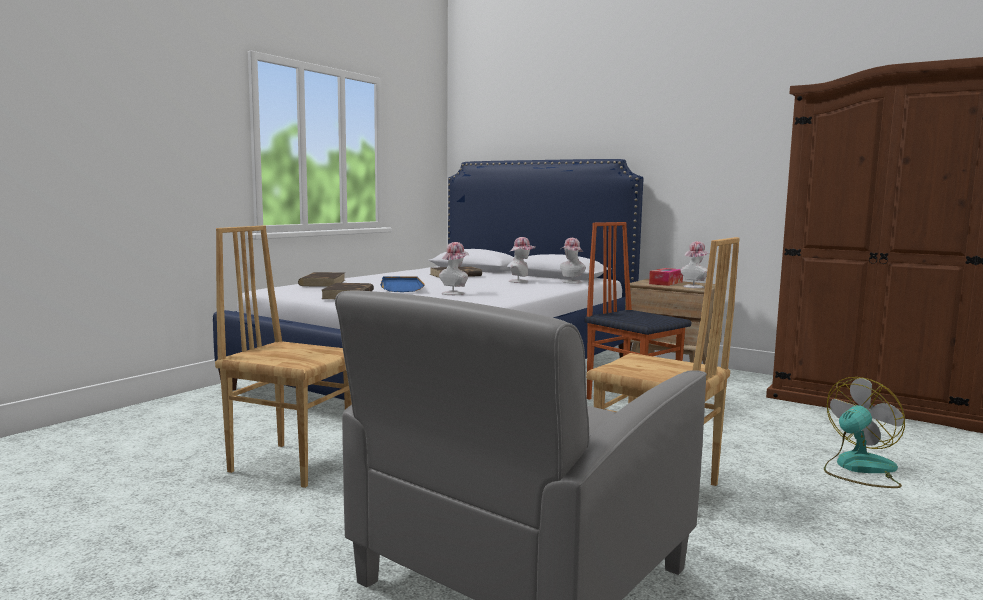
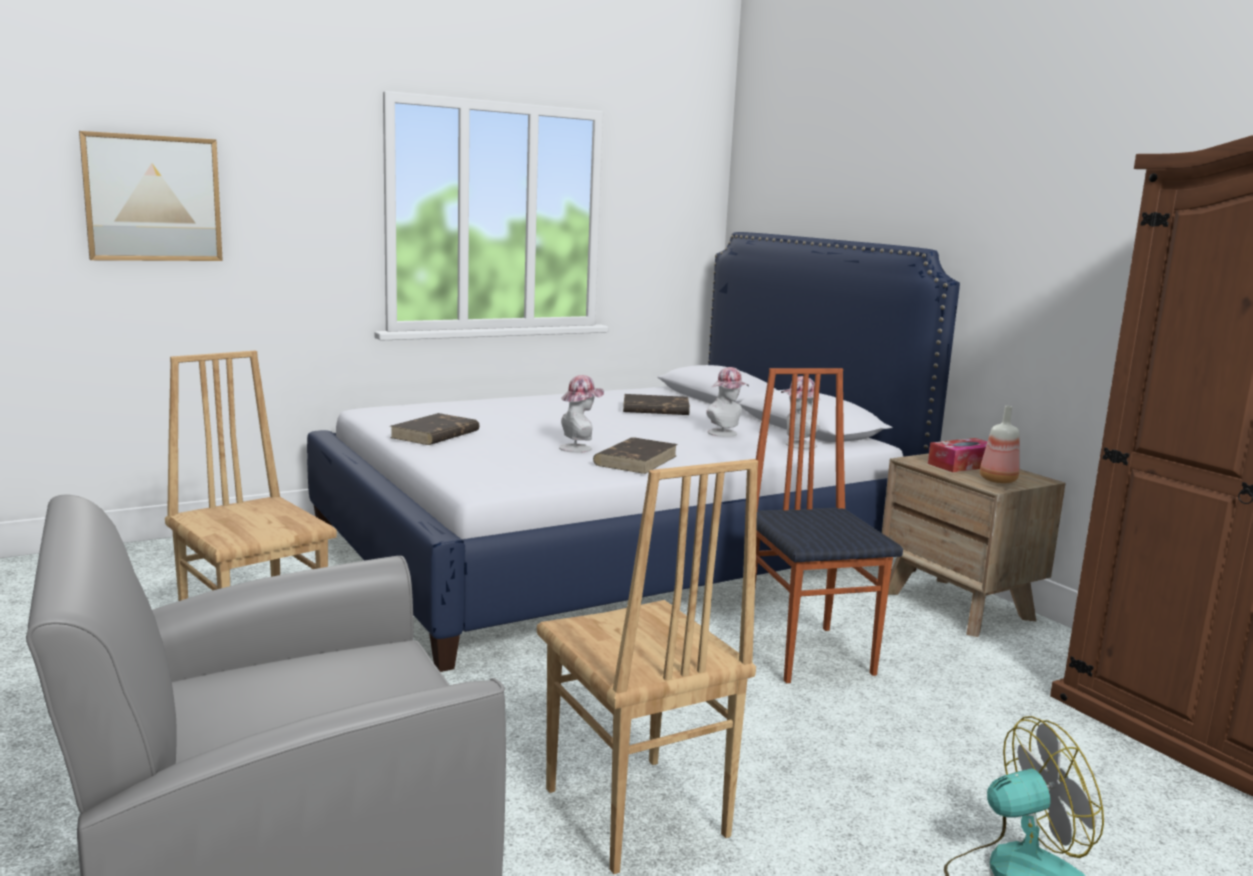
camera: 25 degrees right, 5 degrees up
(85, 122) = (153, 198): none -> picture
(322, 283) = (445, 407): brown book -> brown book (636, 460)
(401, 287) = (528, 426): blue tray -> none
(694, 286) = (996, 480): hat -> bottle

